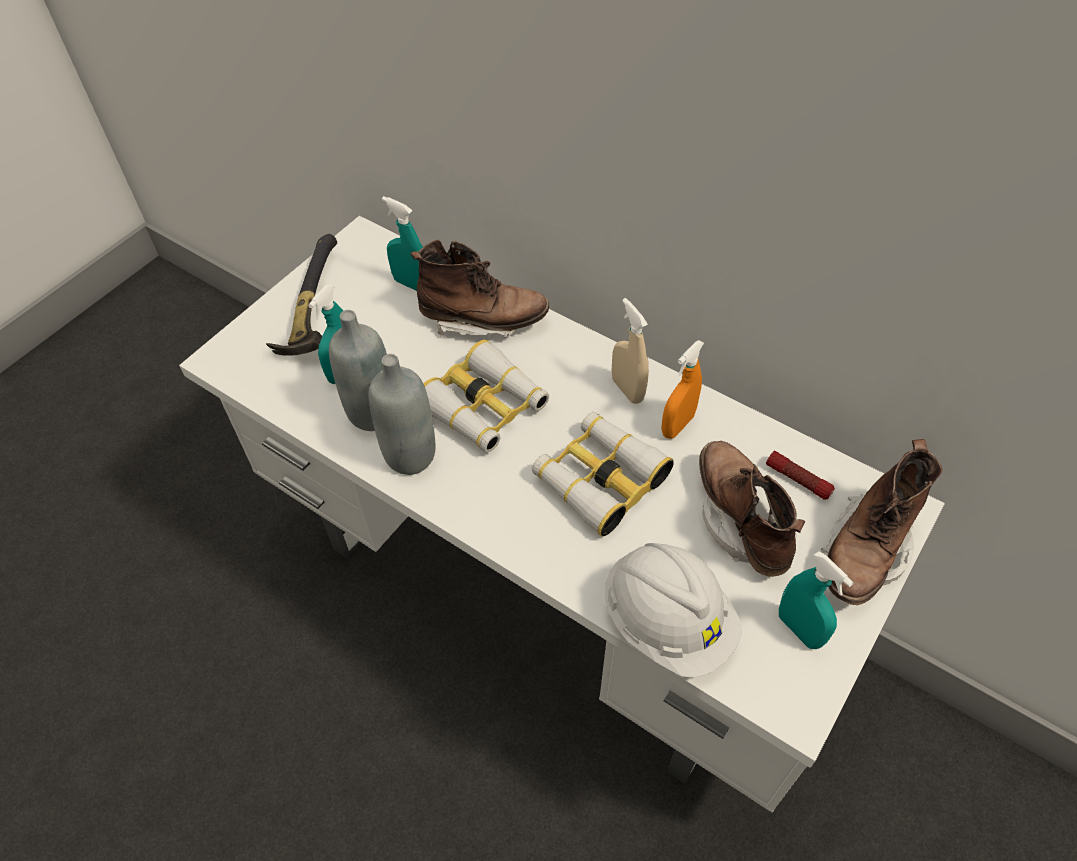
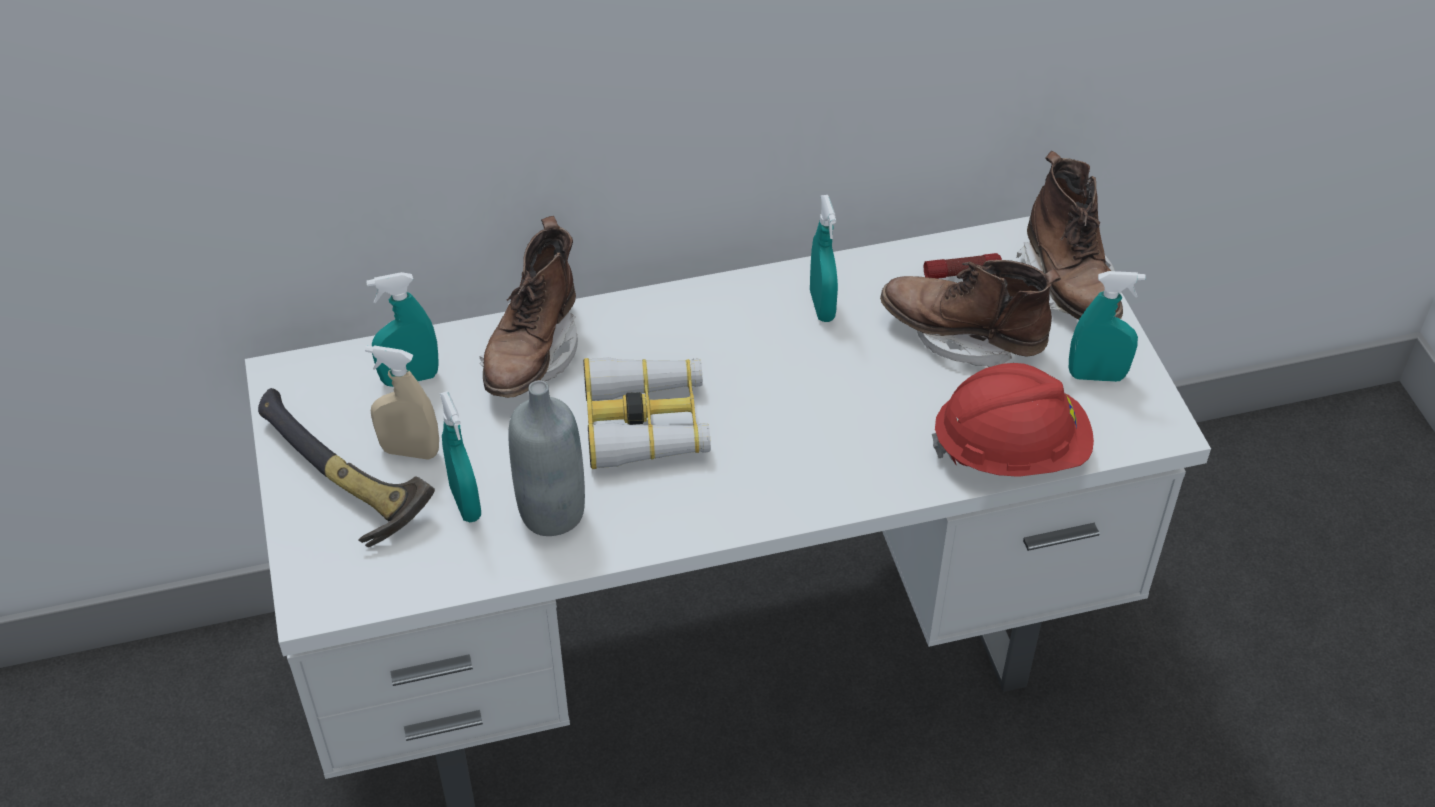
camera: 50 degrees left, 5 degrees down
(410, 455) = (640, 515): grey bottle -> none
(483, 320) = (532, 354): brown boot -> brown boot turned 150 degrees clockwise
(599, 479) = (821, 397): binoculars -> none
(627, 390) = (744, 311): beige spray bottle -> beige spray bottle (410, 451)
(667, 622) = (1010, 450): white hard hat -> red hard hat
(677, 425) = (822, 306): orange spray bottle -> turquoise spray bottle

